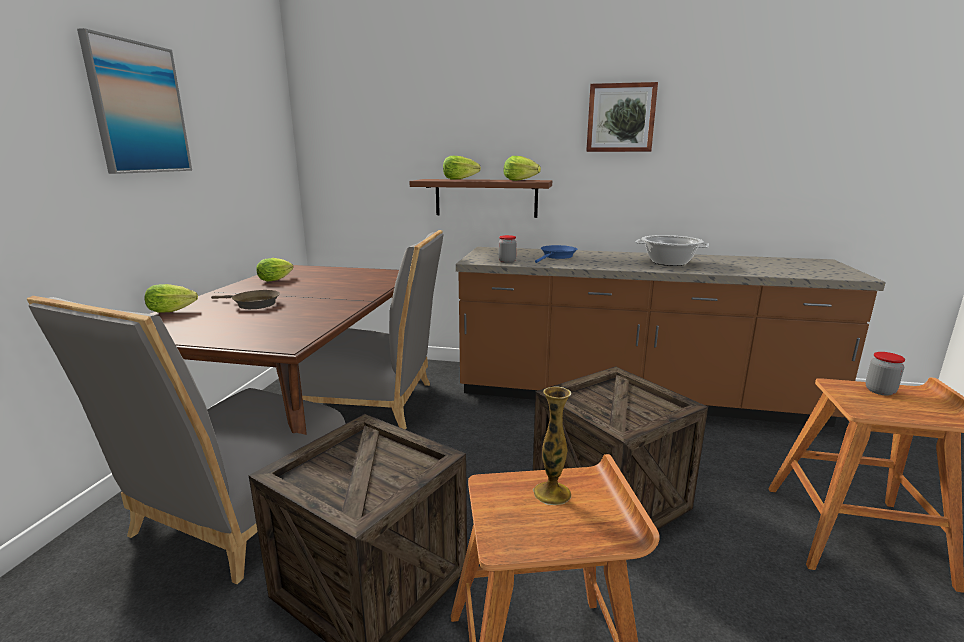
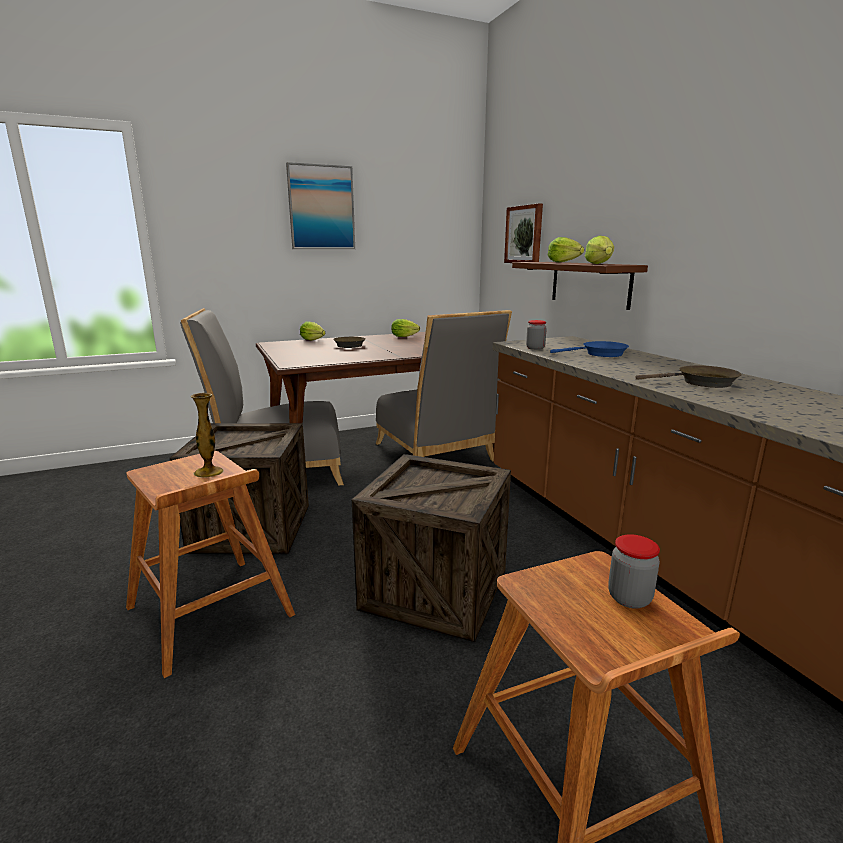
camera: 55 degrees right, 0 degrees up
(620, 118) = (729, 180): picture -> picture (524, 235)
(669, 262) = (701, 382): cooking pot -> brown frying pan

